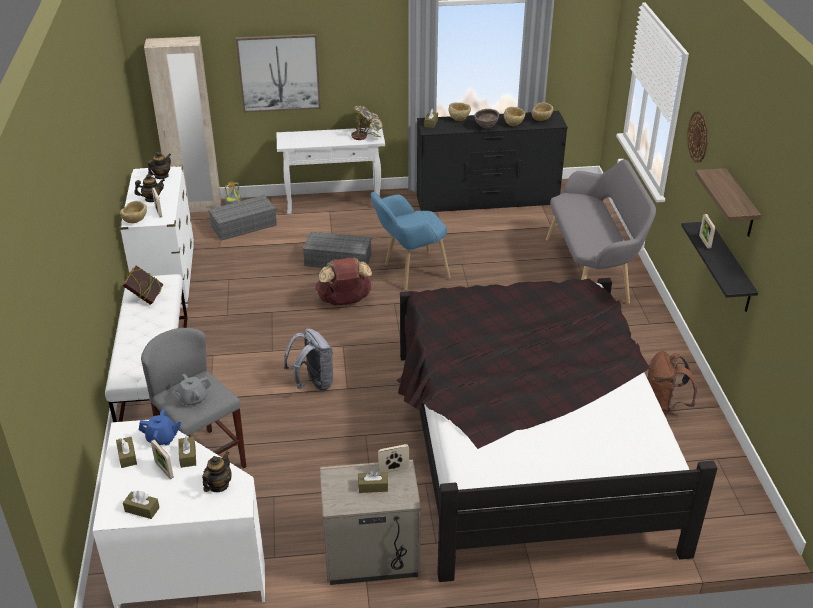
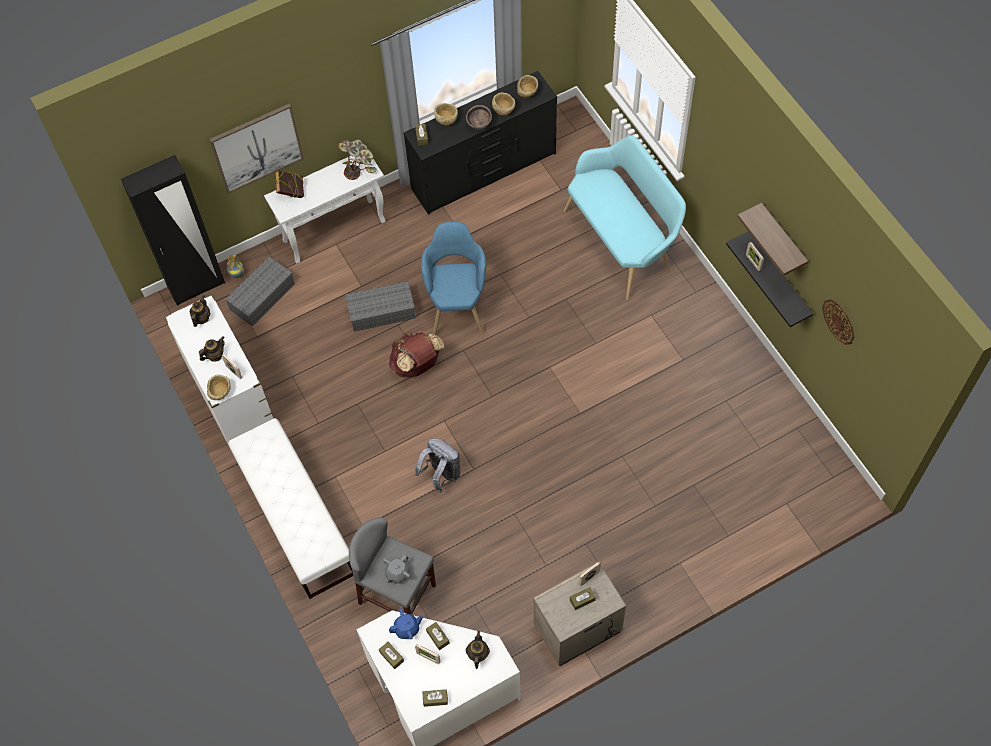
camera: 20 degrees left, 25 degrees up
(145, 298) = (264, 461): book -> book (291, 193)
(196, 207) = (197, 287): beige wardrobe -> black wardrobe
(408, 273) = (457, 305): blue armchair -> blue armchair turned 135 degrees clockwise
(528, 444) = (648, 471): black bed -> none
(592, 271) = (622, 240): grey bench -> turquoise bench
(663, 407) = (739, 389): brown backpack -> none
(698, 137) = (721, 156): wall clock -> wall clock (839, 321)

